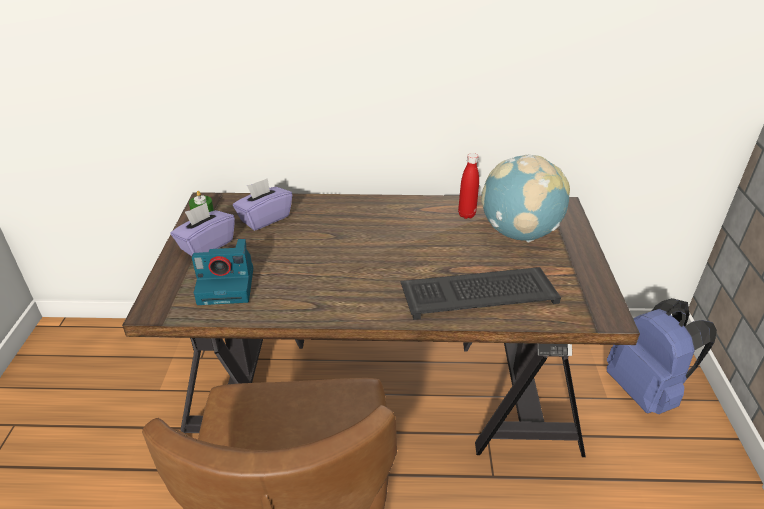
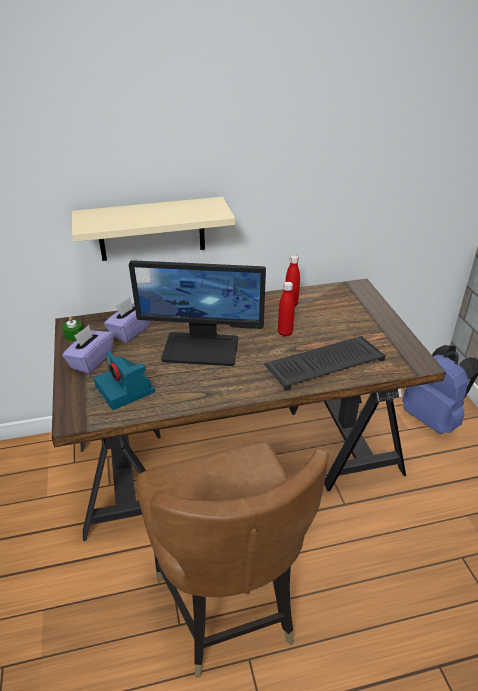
camera: 15 degrees left, 0 degrees up
(228, 285) = (126, 390): camera -> camera turned 75 degrees clockwise
(305, 101) = (151, 229): none -> beige shelf
(336, 250) = (201, 348): none -> monitor
(444, 248) = (285, 333): none -> red bottle
(519, 233) = (335, 312): globe -> none

